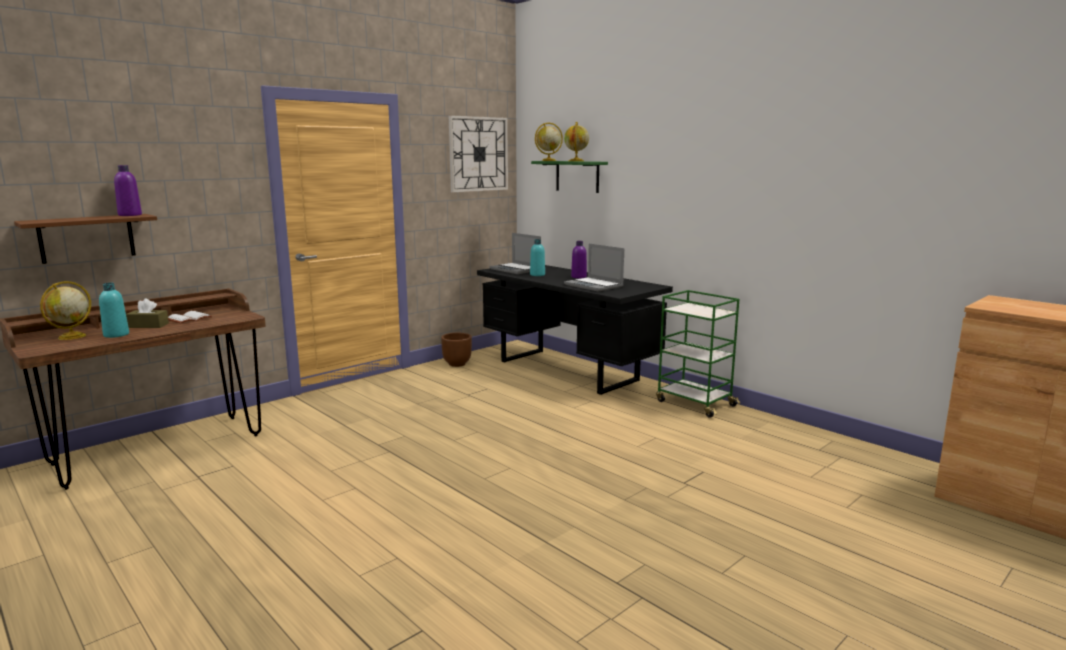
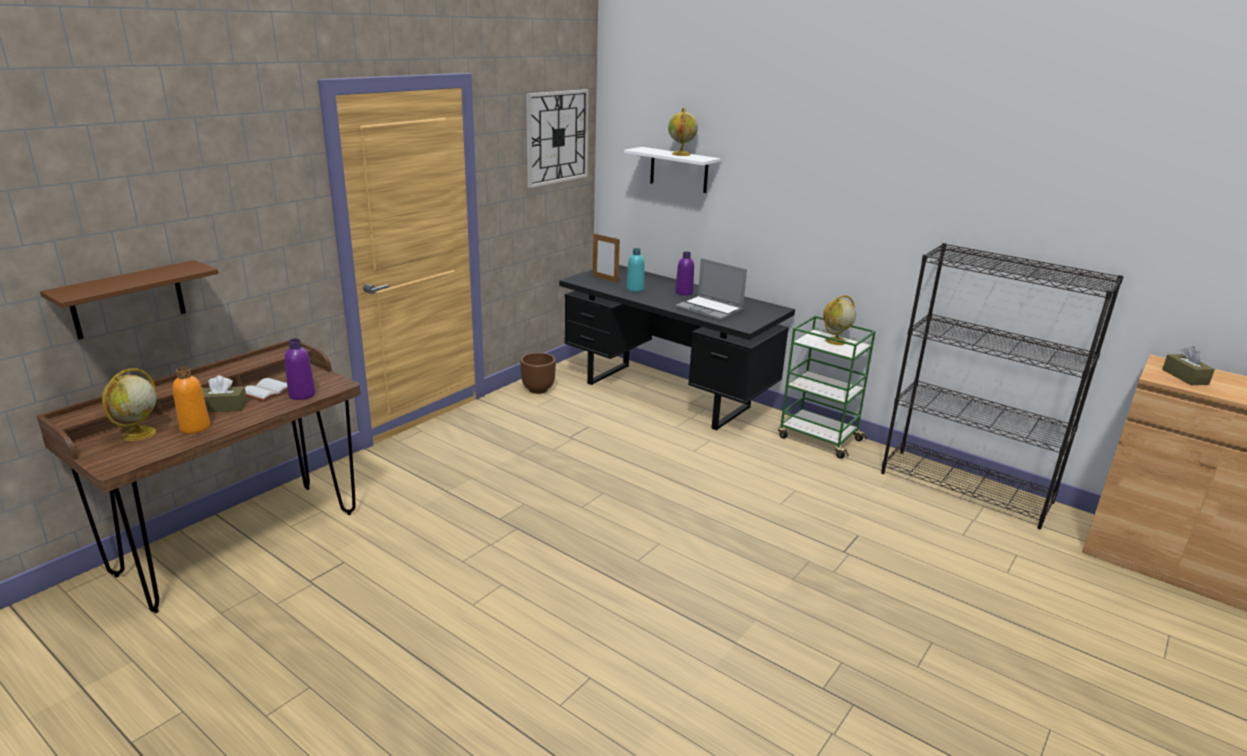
camera: 10 degrees left, 10 degrees up
(116, 335) = (195, 427): turquoise bottle -> orange bottle
(130, 215) = (180, 267): purple bottle -> purple bottle (302, 395)
(516, 269) = (605, 279): laptop -> picture frame
(548, 160) = (644, 149): globe -> globe (835, 341)
(577, 176) = (679, 170): green shelf -> white shelf
(828, 443) = (966, 487): none -> black bookcase
(1016, 306) = (1185, 377): none -> brown tissue box

